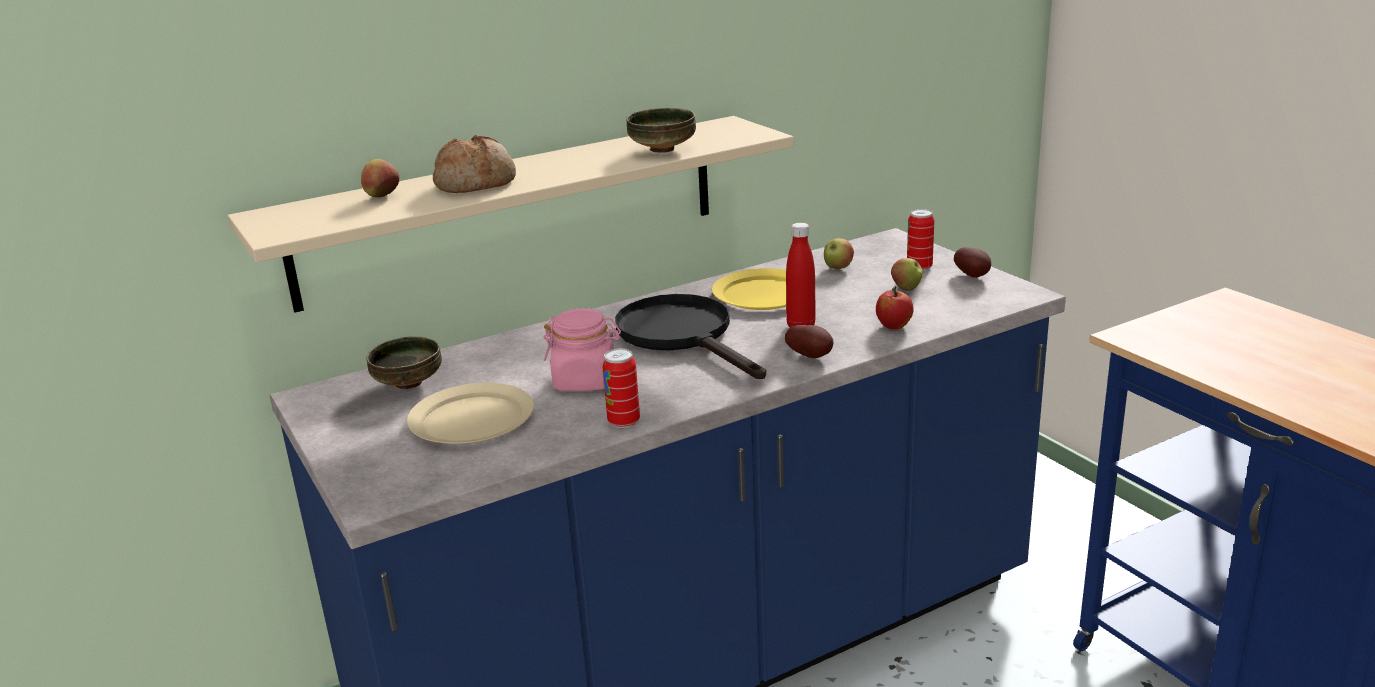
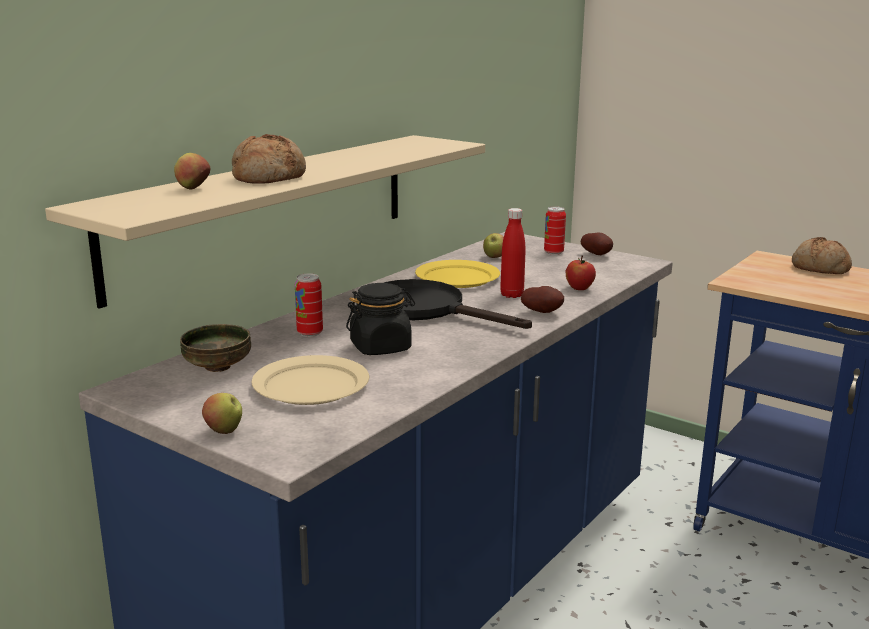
camera: 25 degrees left, 5 degrees down
(585, 381) = (381, 347): pink jar -> black jar
(623, 422) = (447, 370): can -> can (310, 333)
(663, 150) = (397, 153): bowl -> none
(906, 289) = (560, 266): apple -> apple (224, 431)
(1286, 328) = (819, 268): none -> bread

